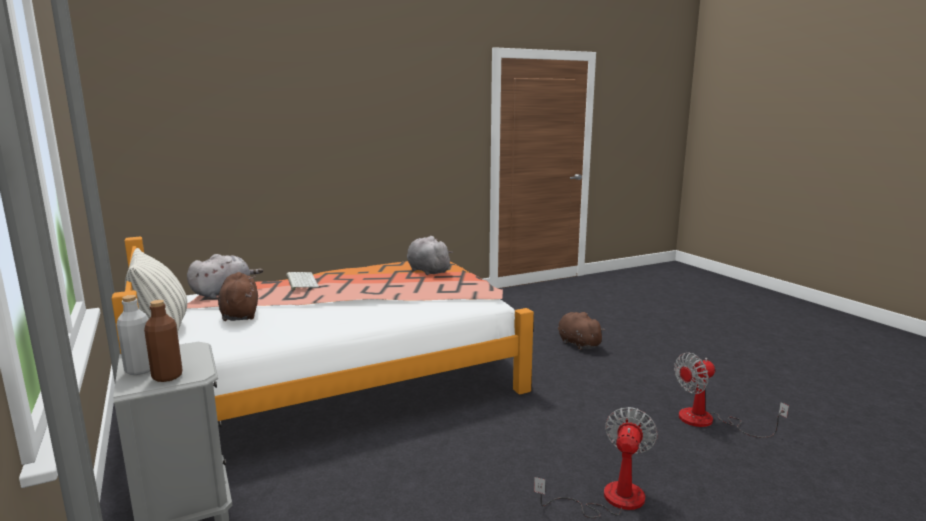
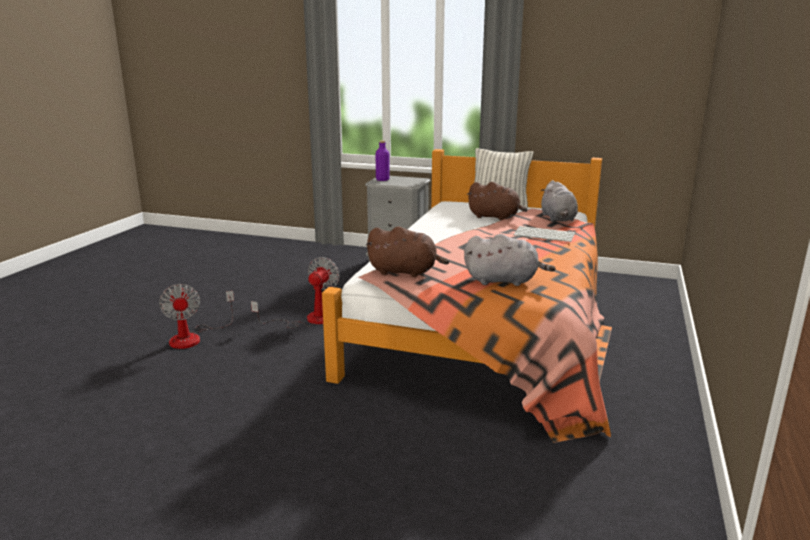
camera: 135 degrees right, 5 degrees up
(140, 370) = (400, 178): grey bottle -> none
(167, 376) = (382, 179): brown bottle -> purple bottle
(577, 343) = (357, 483): brown plush toy -> brown plush toy (405, 272)
(709, 421) = (123, 428): fan -> fan (309, 320)

